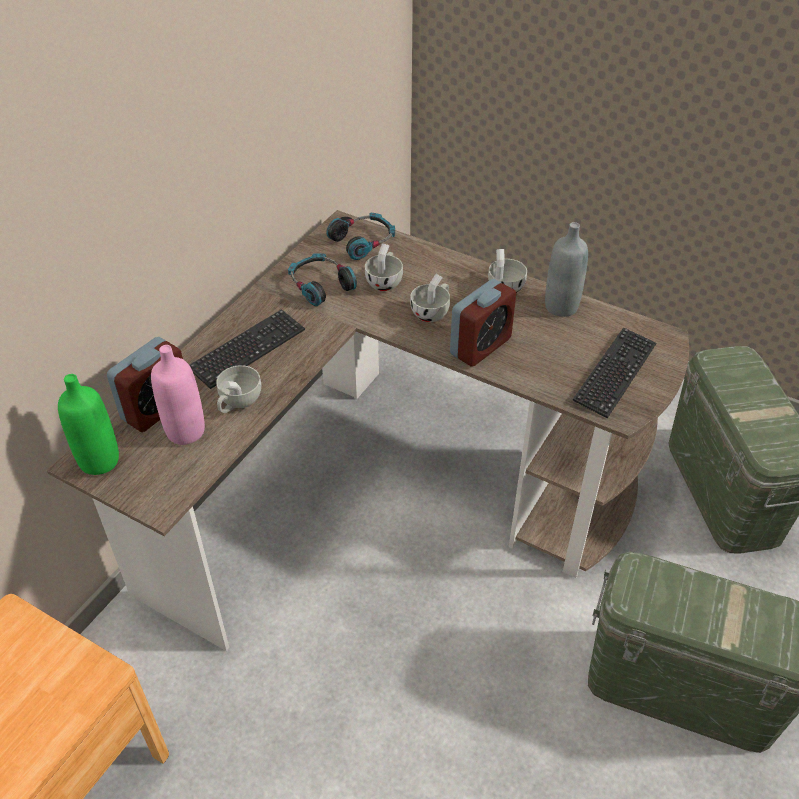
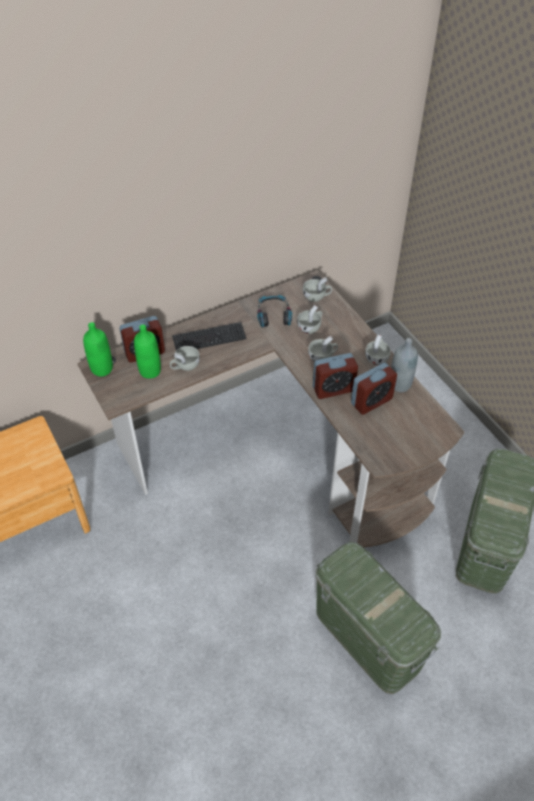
camera: 30 degrees right, 5 degrees up
(185, 431) = (150, 371): pink bottle -> green bottle
(363, 241) = (316, 297): headphones -> white cup
(543, 342) = (371, 401): none -> alarm clock
(615, 373) = (397, 438): keyboard -> none

